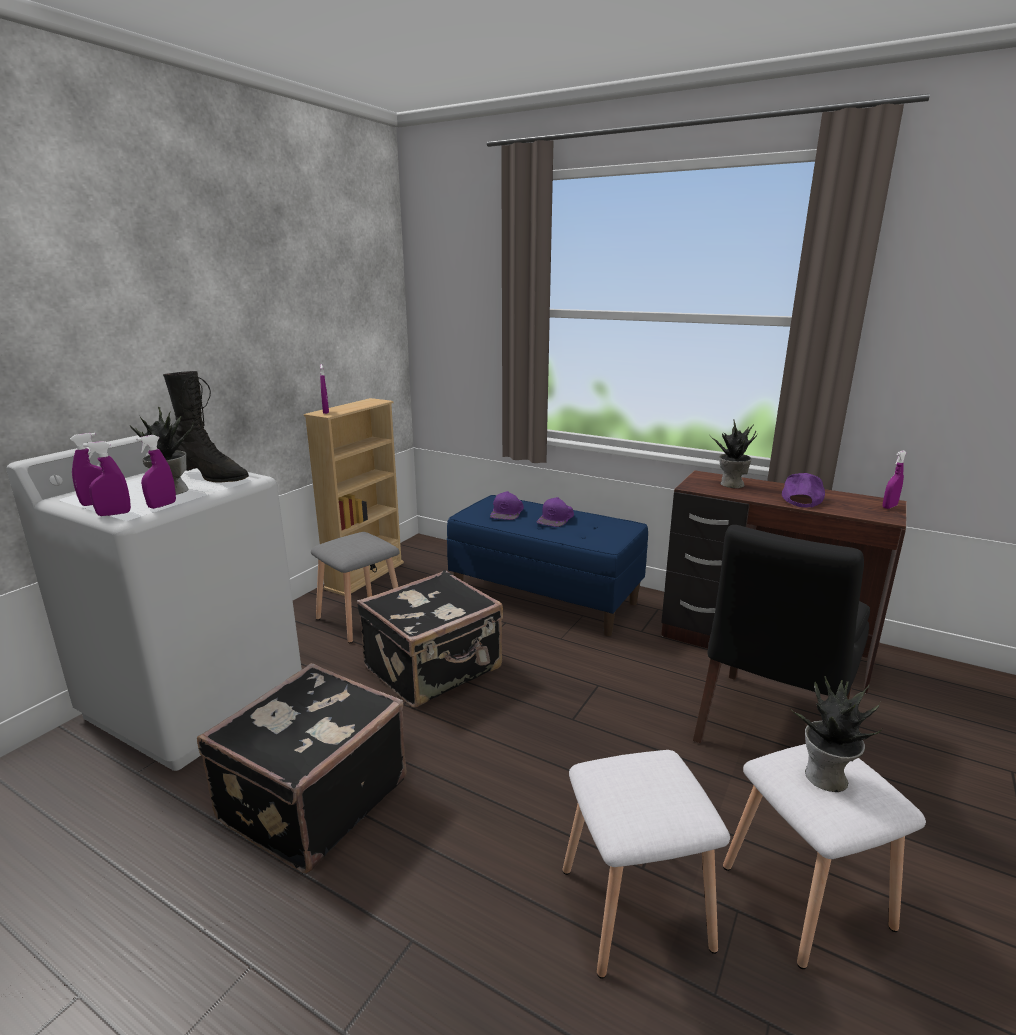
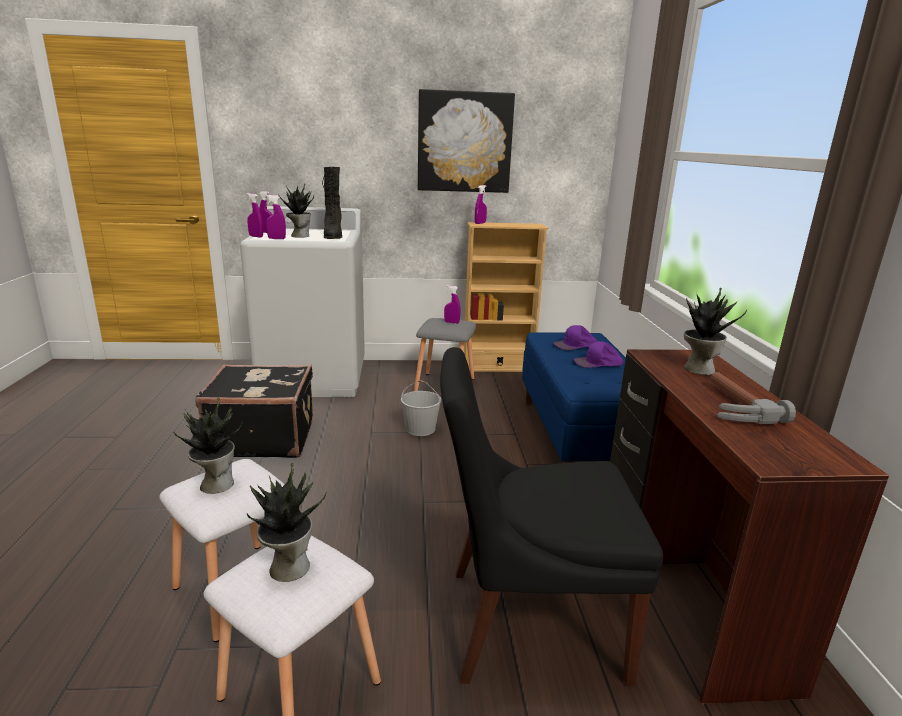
camera: 55 degrees right, 0 degrees up
(279, 313) = (464, 142): none -> picture
(434, 669) = (421, 428): black suitcase -> white bucket
(640, 796) = (215, 484): none -> potted plant
(801, 498) = (729, 405): purple cap -> hammer
(889, 506) = (824, 462): purple spray bottle -> purple spray bottle (451, 322)

